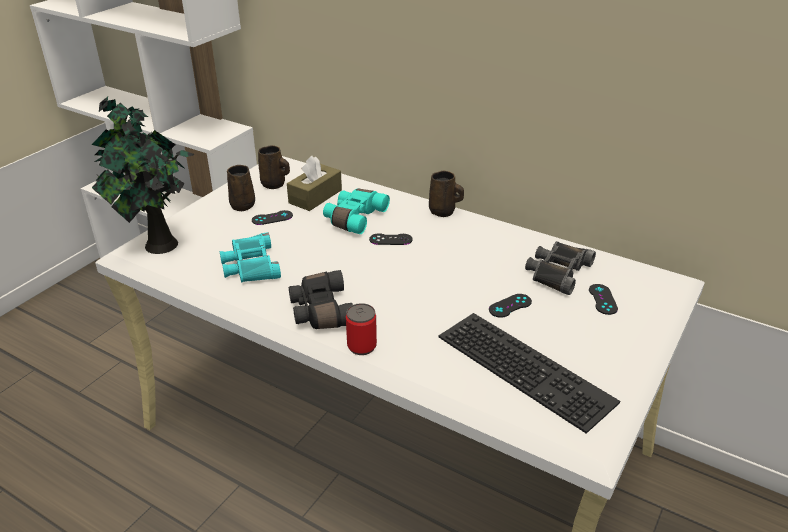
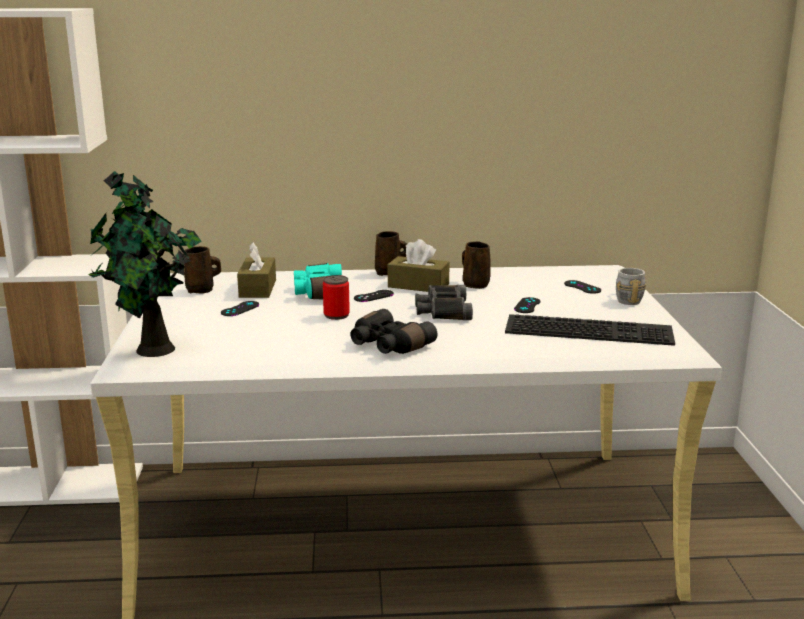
camera: 35 degrees left, 15 degrees down
(243, 204) = (193, 308): brown mug -> brown mug (475, 284)
(250, 265) = (274, 338): turquoise binoculars -> none
(361, 346) = (456, 353): can -> can (336, 315)
(446, 239) = (418, 286): none -> brown tissue box
(557, 271) = (530, 282): black binoculars -> black binoculars (443, 310)
(628, 336) = (627, 299): none -> grey mug

